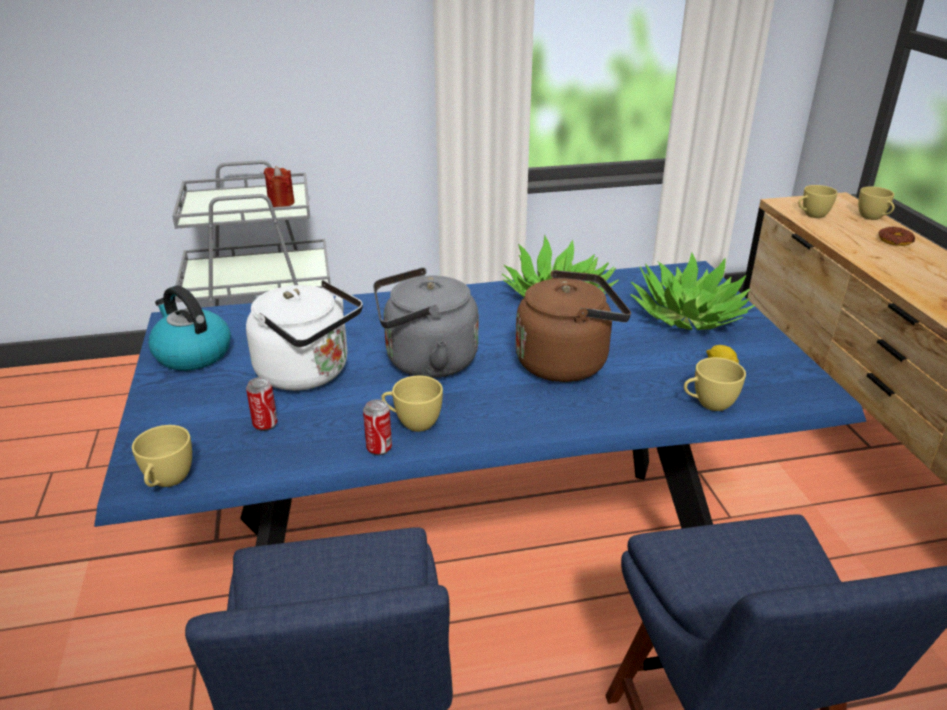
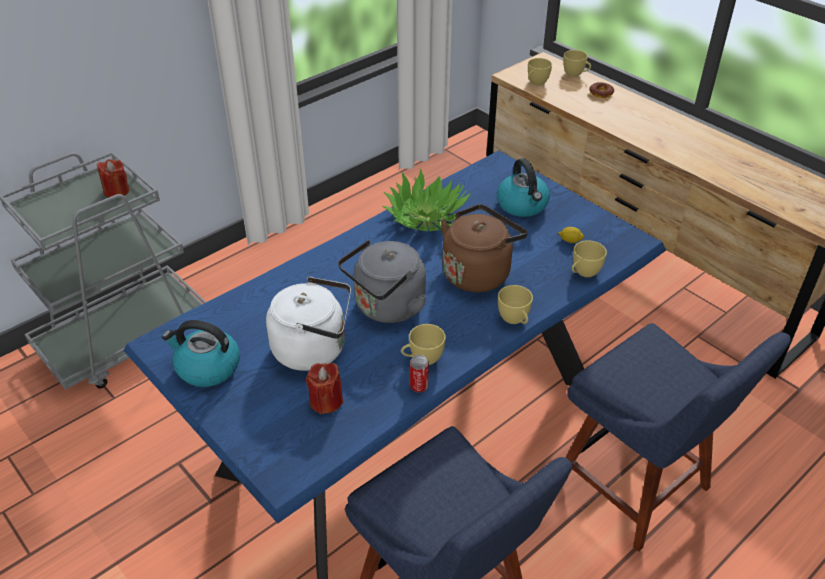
camera: 30 degrees left, 10 degrees up
(167, 482) = (305, 471): yellow cup -> yellow cup (515, 320)
(265, 424) = (326, 401): can -> red candle
(688, 316) = (523, 205): potted plant -> kettle

